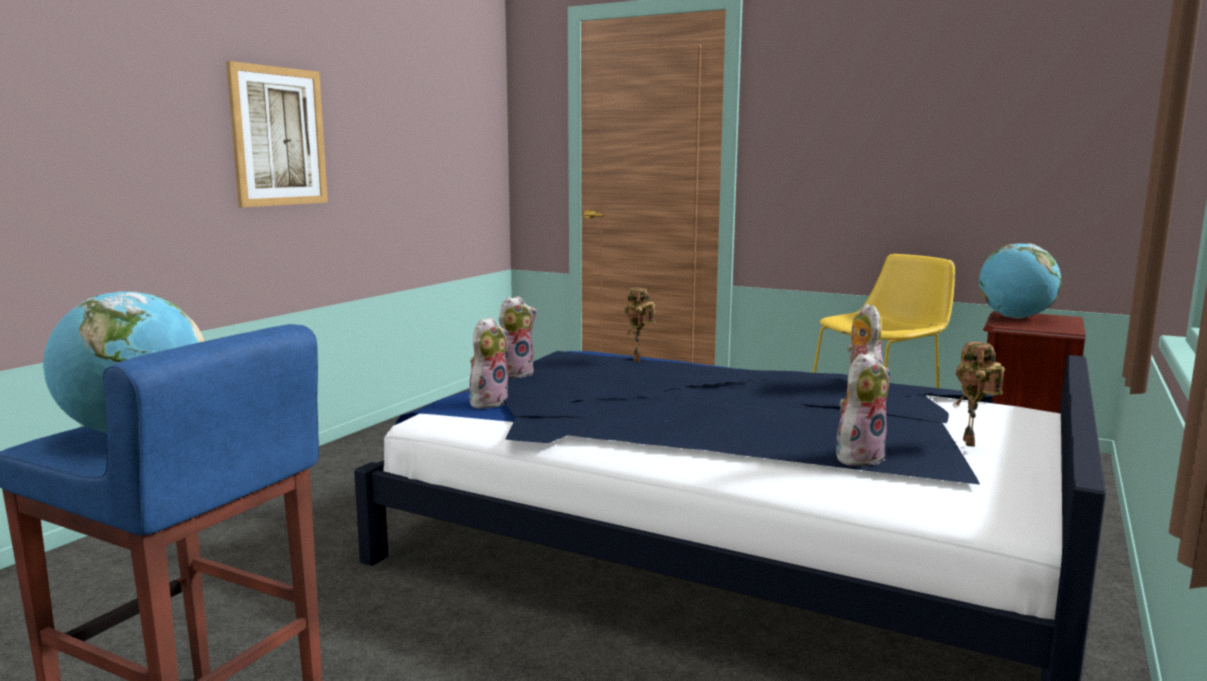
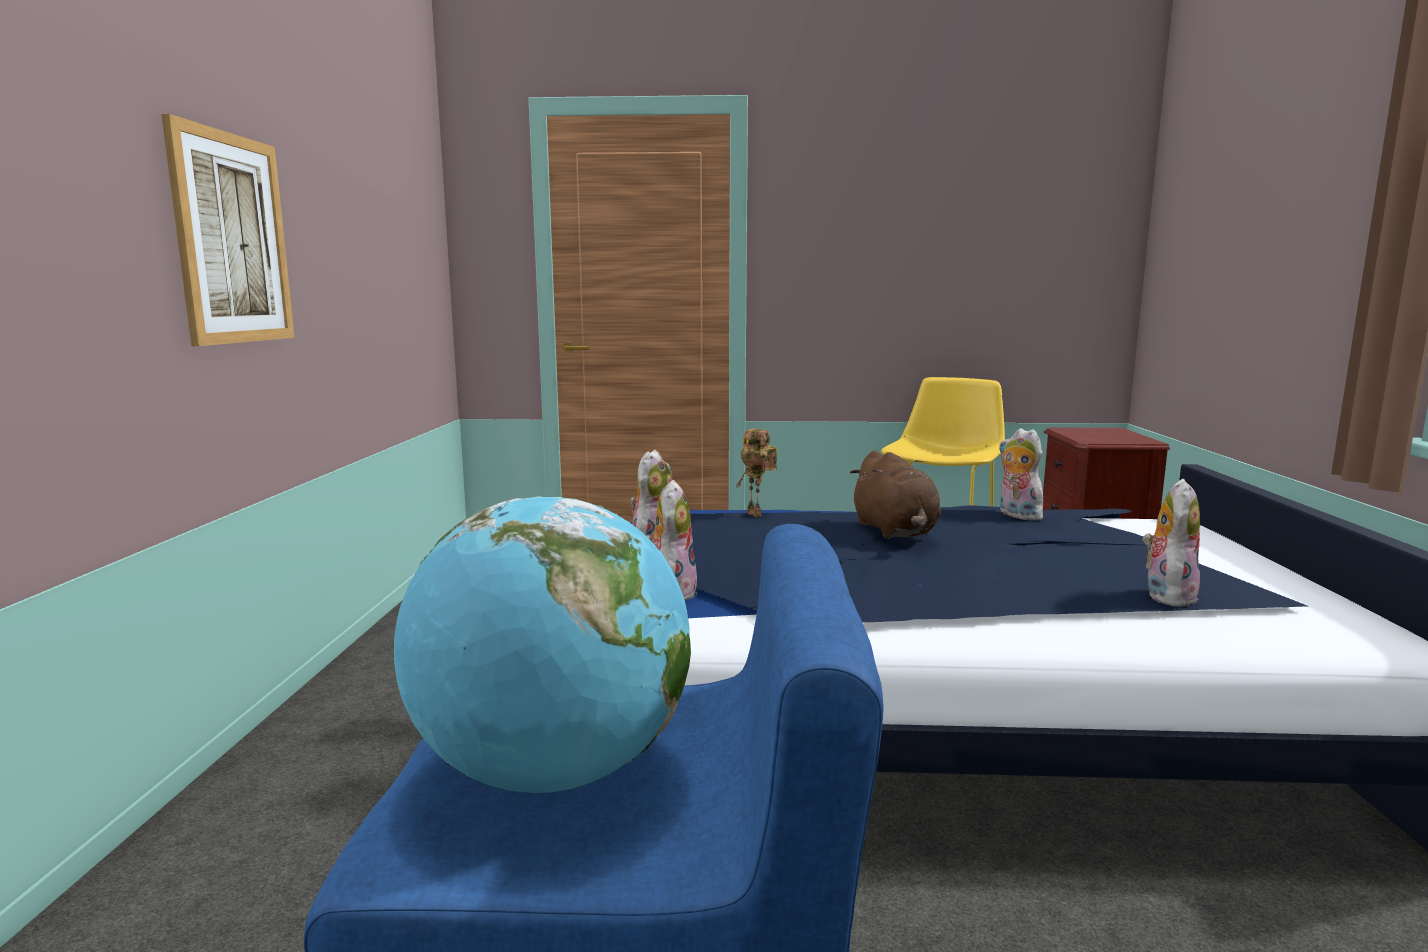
camera: 25 degrees left, 0 degrees up
(719, 384) = (895, 532): none -> brown plush toy
(972, 443) = (1216, 563): toy robot -> none
(1015, 317) = (1080, 433): globe -> none

